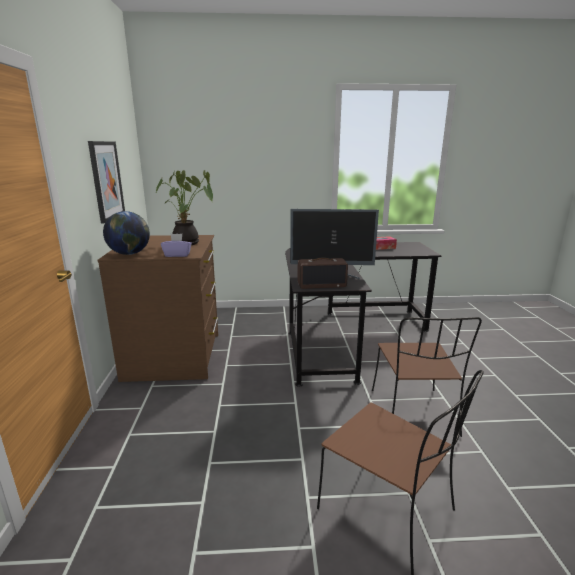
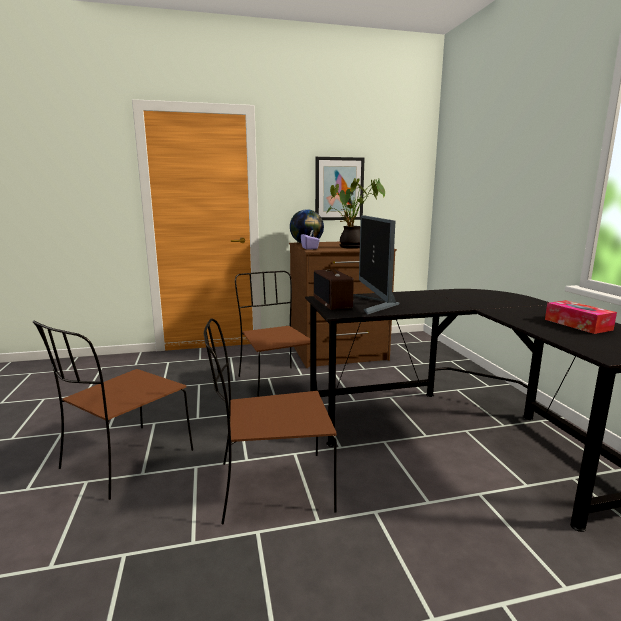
camera: 80 degrees right, 5 degrees down
(238, 401) = (275, 384): none -> brown chair

